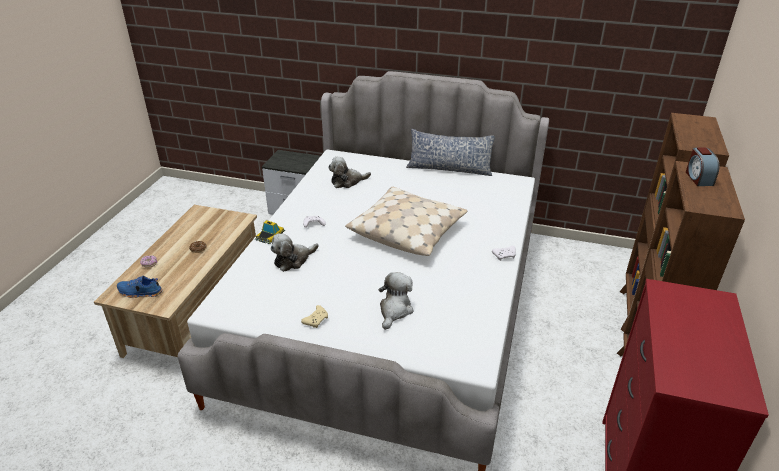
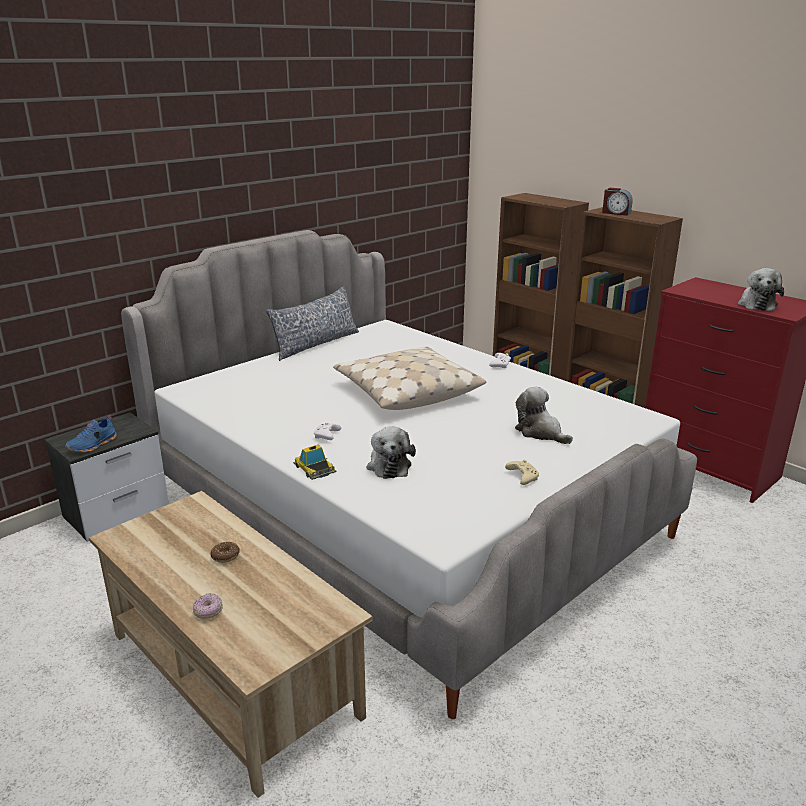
camera: 60 degrees left, 10 degrees down
(140, 293) = (278, 634): blue shoe -> blue shoe (93, 445)
(347, 181) = (258, 396): plush toy -> plush toy (756, 304)

